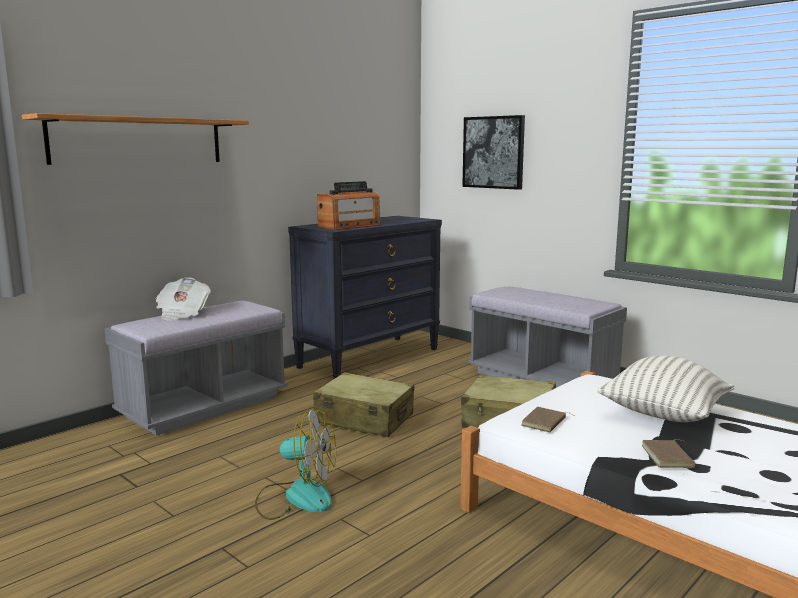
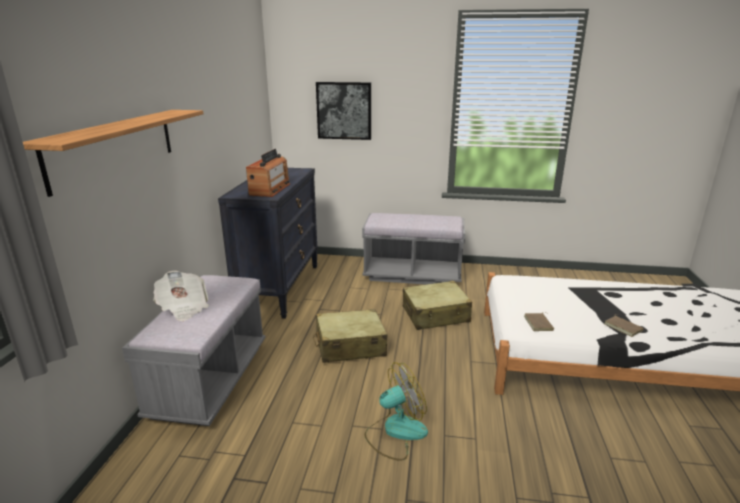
camera: 35 degrees left, 10 degrees up
(663, 416) = (577, 297): pillow -> none

